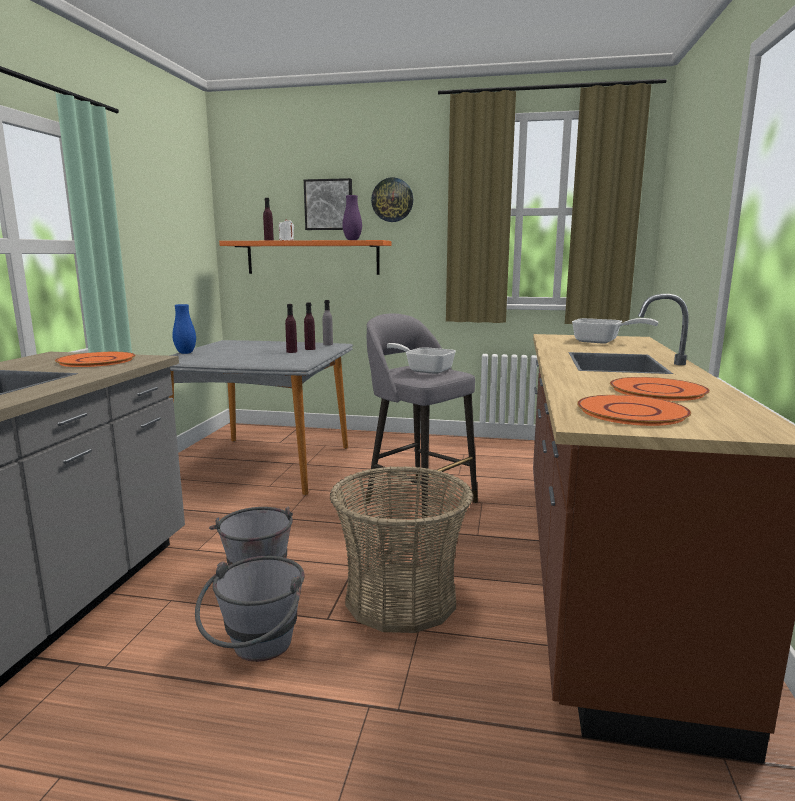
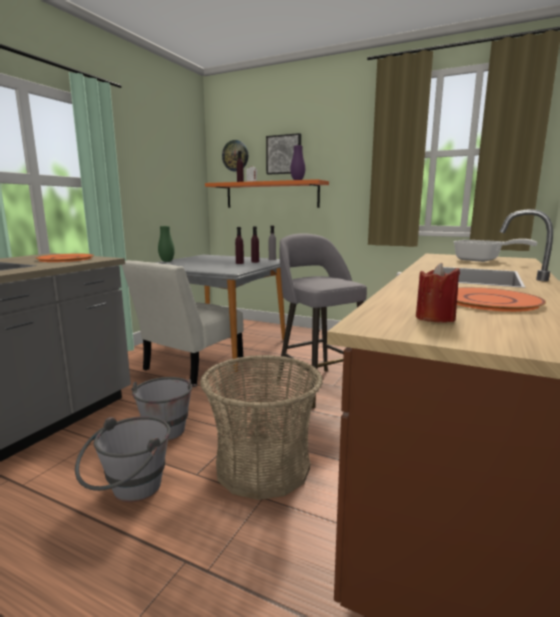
camera: 15 degrees right, 0 degrees up
(185, 353) = (167, 261): blue vase -> green vase
(240, 496) = (189, 368): none -> white chair
(392, 200) = (331, 148): wall clock -> wall clock (235, 156)
(424, 370) = (324, 279): frying pan -> none
(632, 412) = (435, 318): orange plate -> red candle

